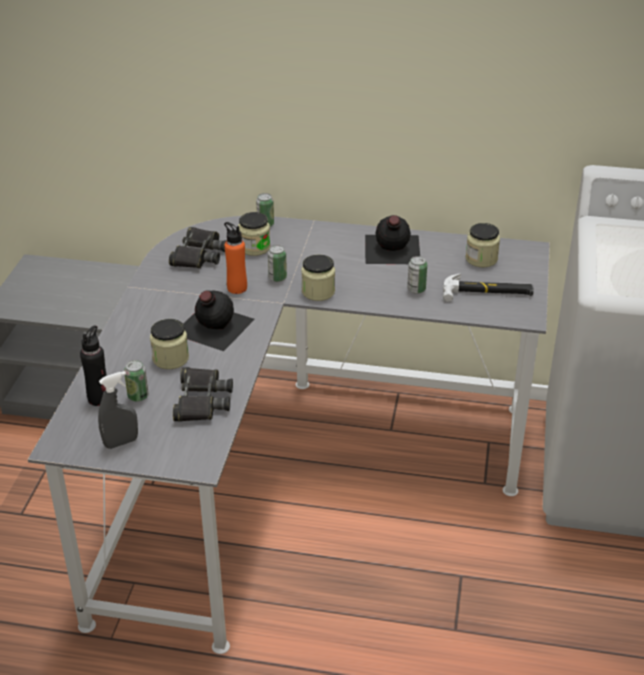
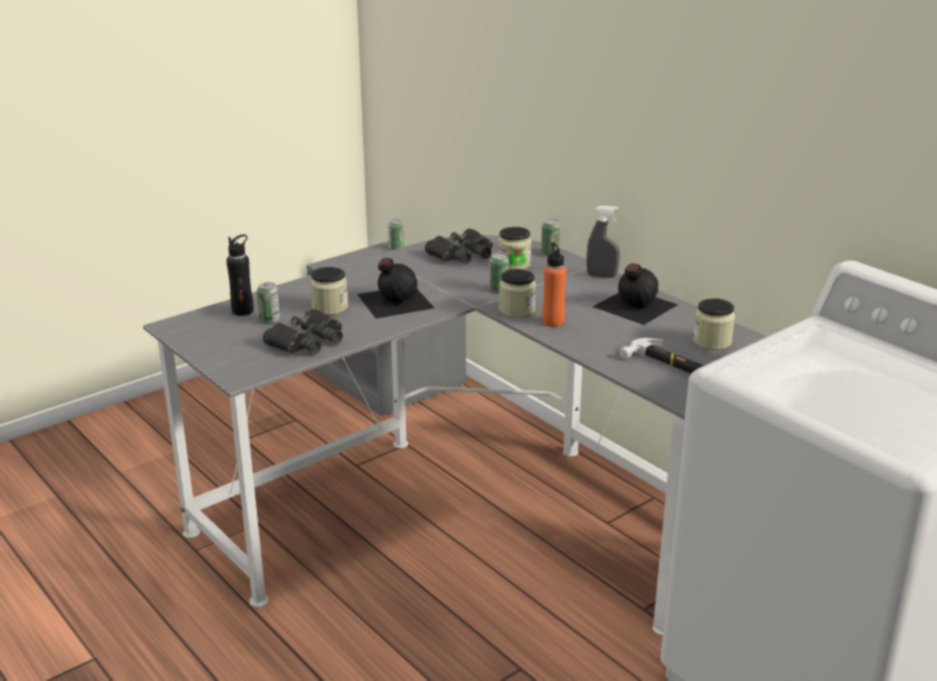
camera: 40 degrees right, 10 degrees down
(121, 442) = (212, 341): grey spray bottle -> grey spray bottle (601, 276)
(237, 288) = (454, 284): orange bottle -> orange bottle (553, 322)
(416, 289) = (608, 340): can -> can (396, 248)

